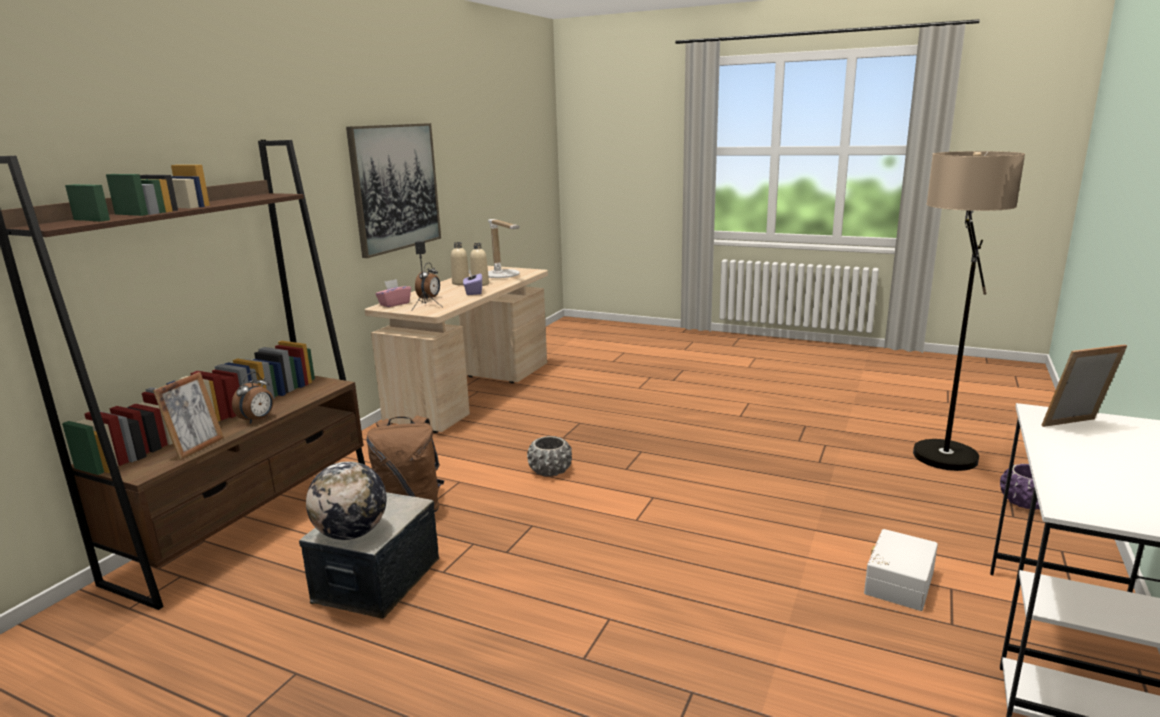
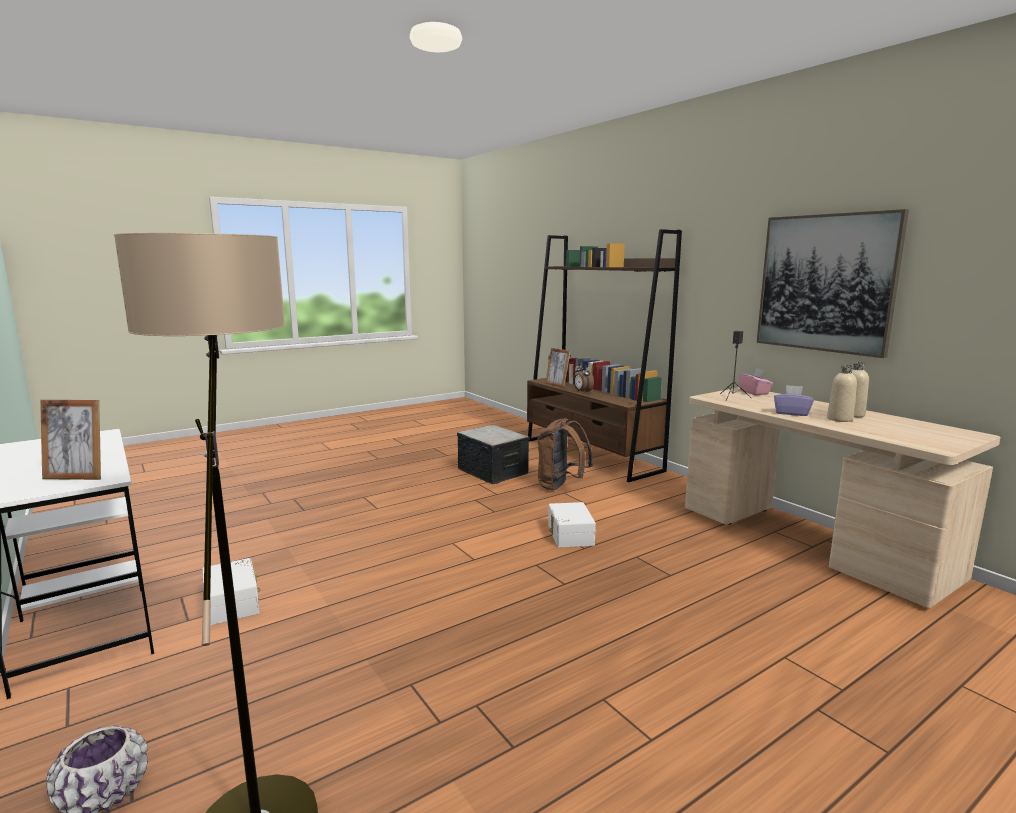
camera: 120 degrees right, 5 degrees down
(351, 533) = (482, 430): globe -> none
(430, 298) = (770, 401): alarm clock -> none
(503, 276) = (893, 431): table lamp -> none
(550, 470) = (569, 535): grey planter -> white storage box
(1075, 425) = (77, 476): picture frame -> picture frame turned 75 degrees clockwise

